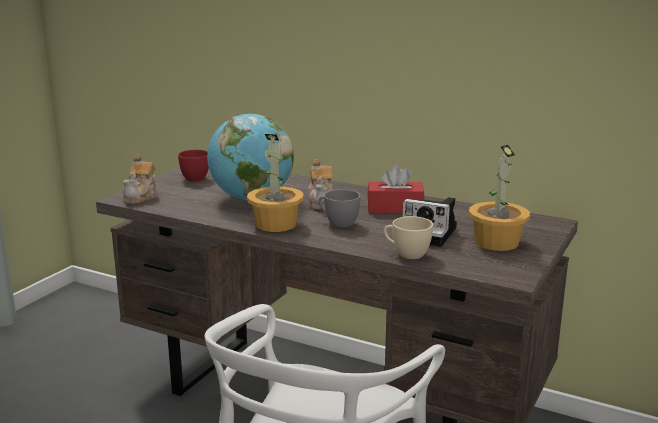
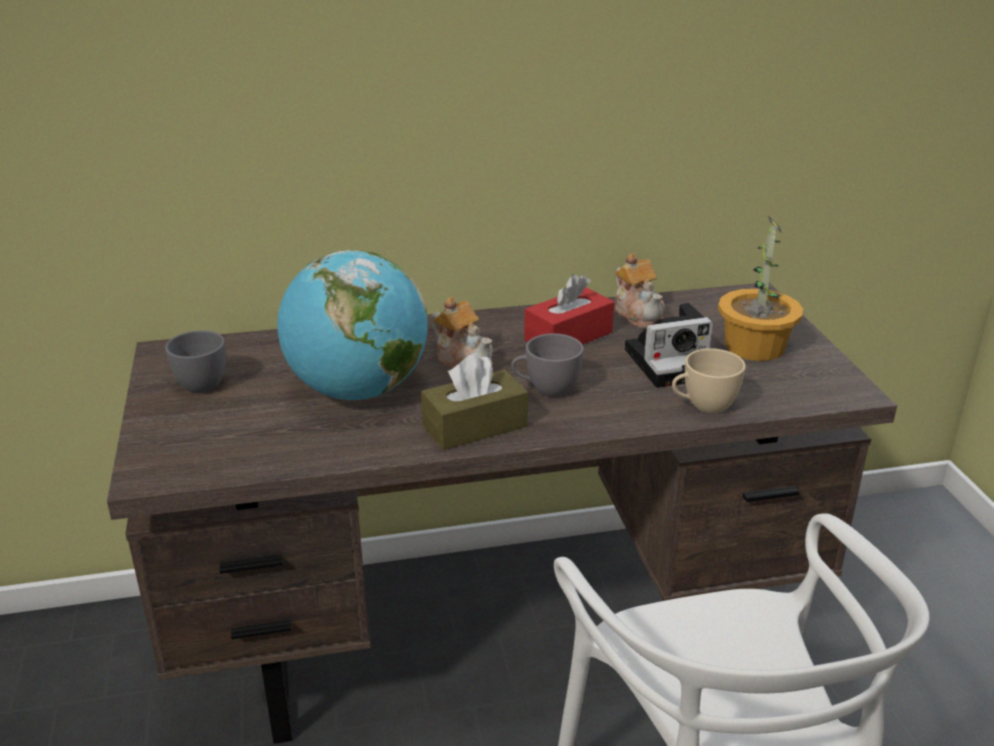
camera: 40 degrees left, 10 degrees up
(141, 197) = (178, 458): teapot -> teapot (638, 314)
(197, 177) = (201, 382): red cup -> grey cup
(275, 224) = (475, 426): potted plant -> brown tissue box

